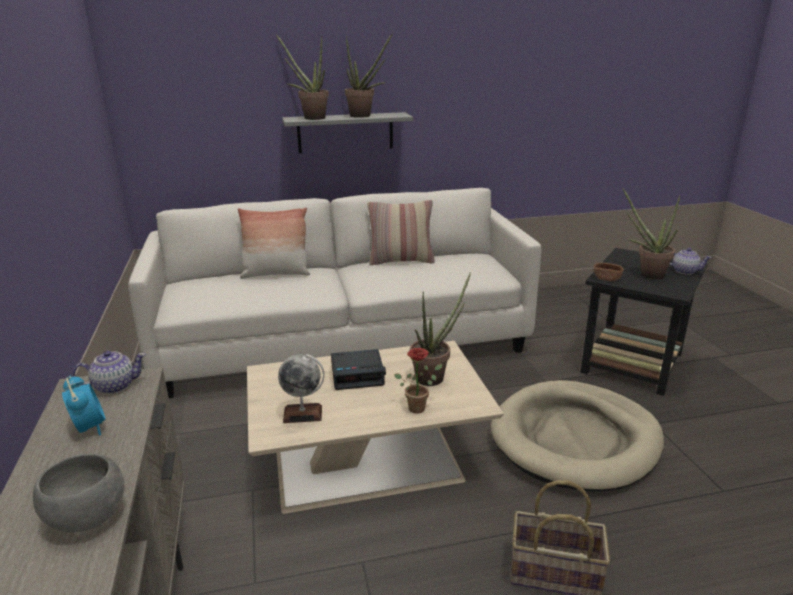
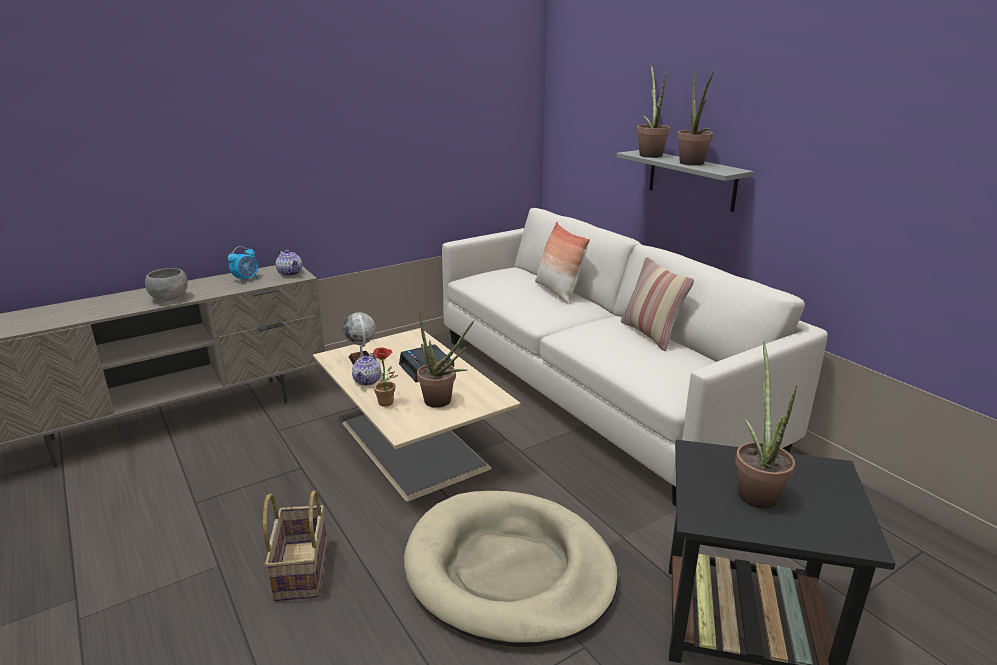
camera: 70 degrees right, 0 degrees up
(607, 278) = (698, 455): brown bowl -> none
(684, 271) = (814, 531): teapot -> teapot (368, 381)

